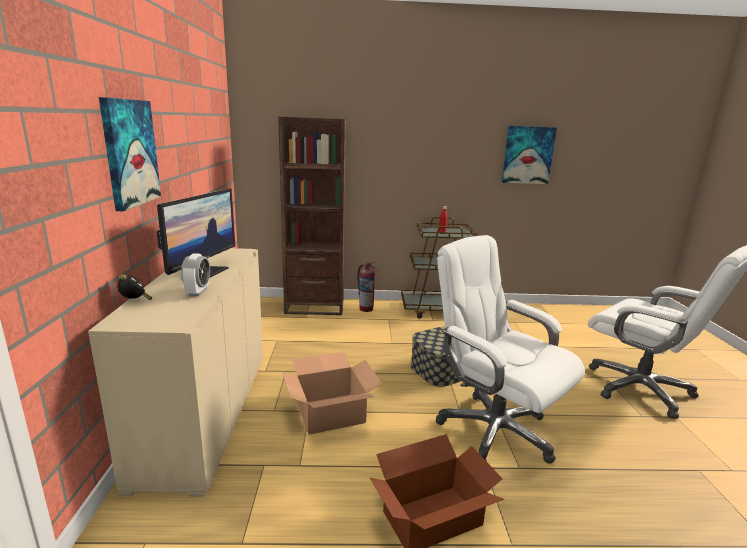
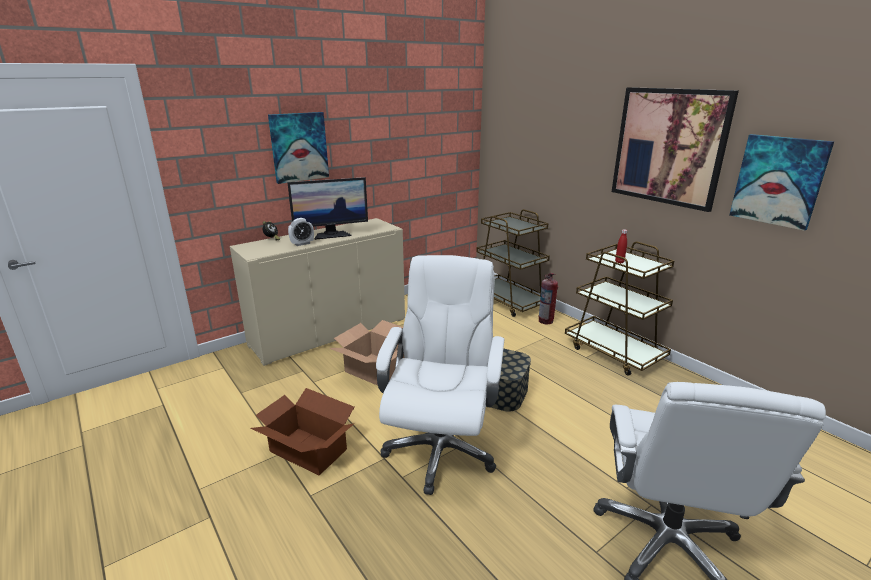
camera: 55 degrees right, 5 degrees up
(315, 306) = (509, 301): brown bookcase -> brown cart
(450, 138) = (668, 147): none -> picture

